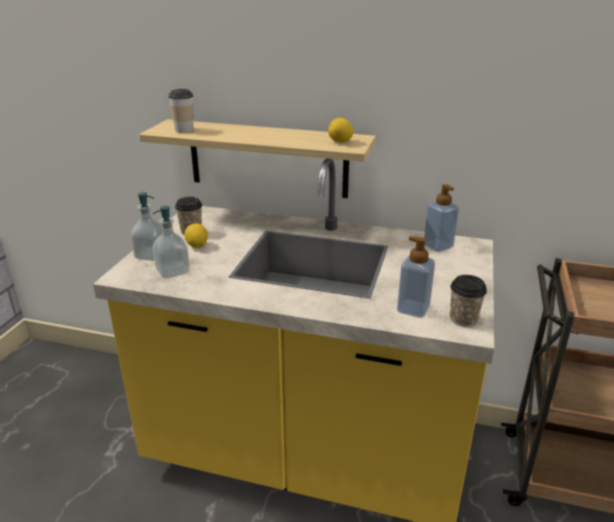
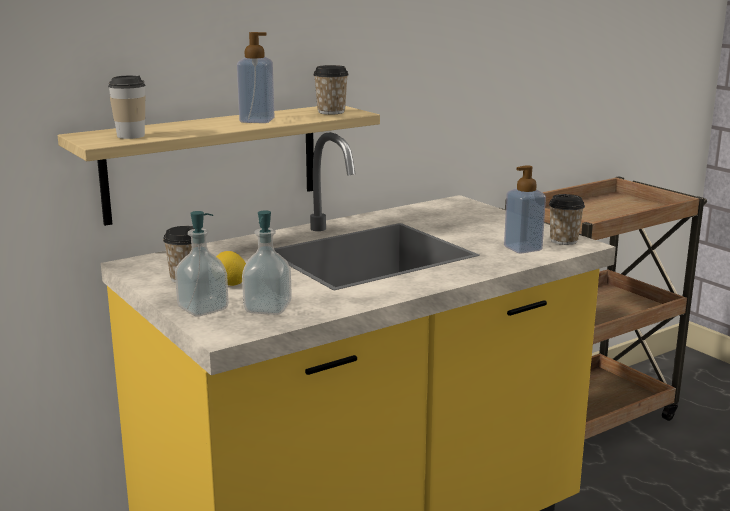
camera: 50 degrees left, 10 degrees down
(340, 142) = (331, 112): lemon -> cup
(438, 246) = (436, 210): soap dispenser -> soap dispenser (257, 121)

